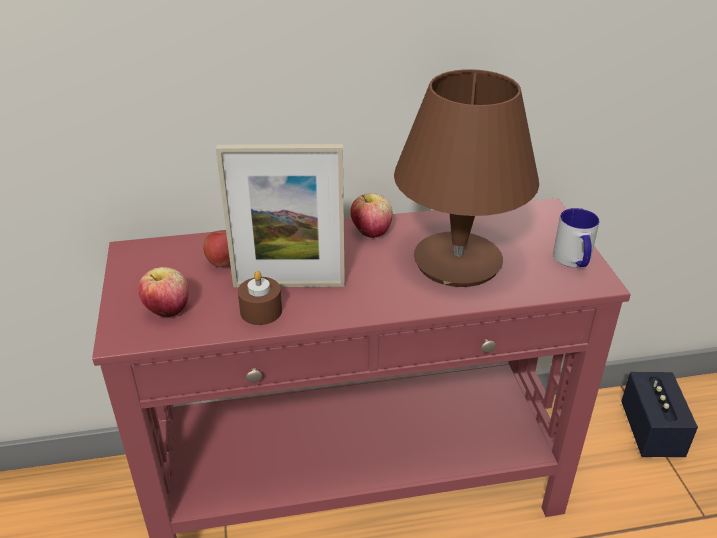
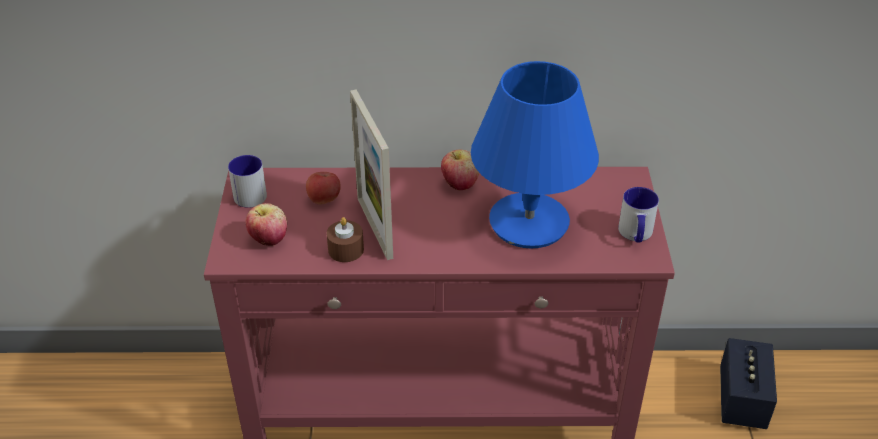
camera: 10 degrees right, 5 degrees up
(136, 264) = (249, 192): none -> mug
(289, 284) = (374, 227): picture frame -> picture frame turned 60 degrees clockwise
(457, 262) = (528, 223): brown table lamp -> blue table lamp

